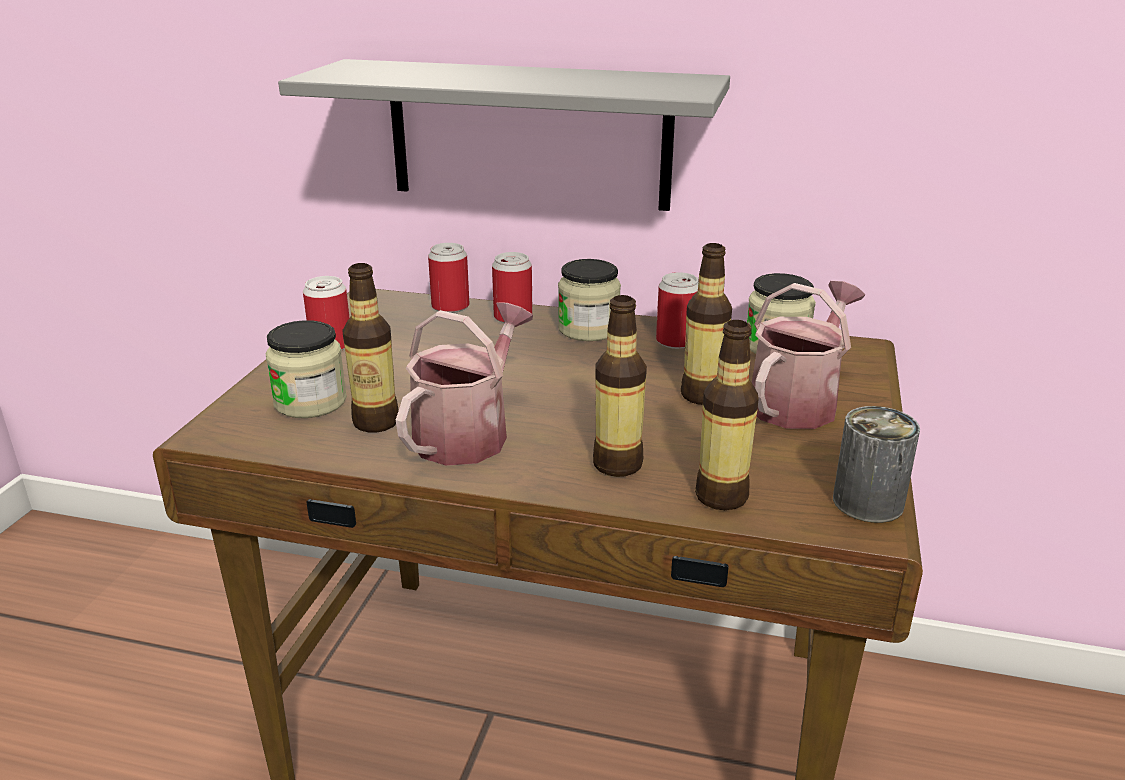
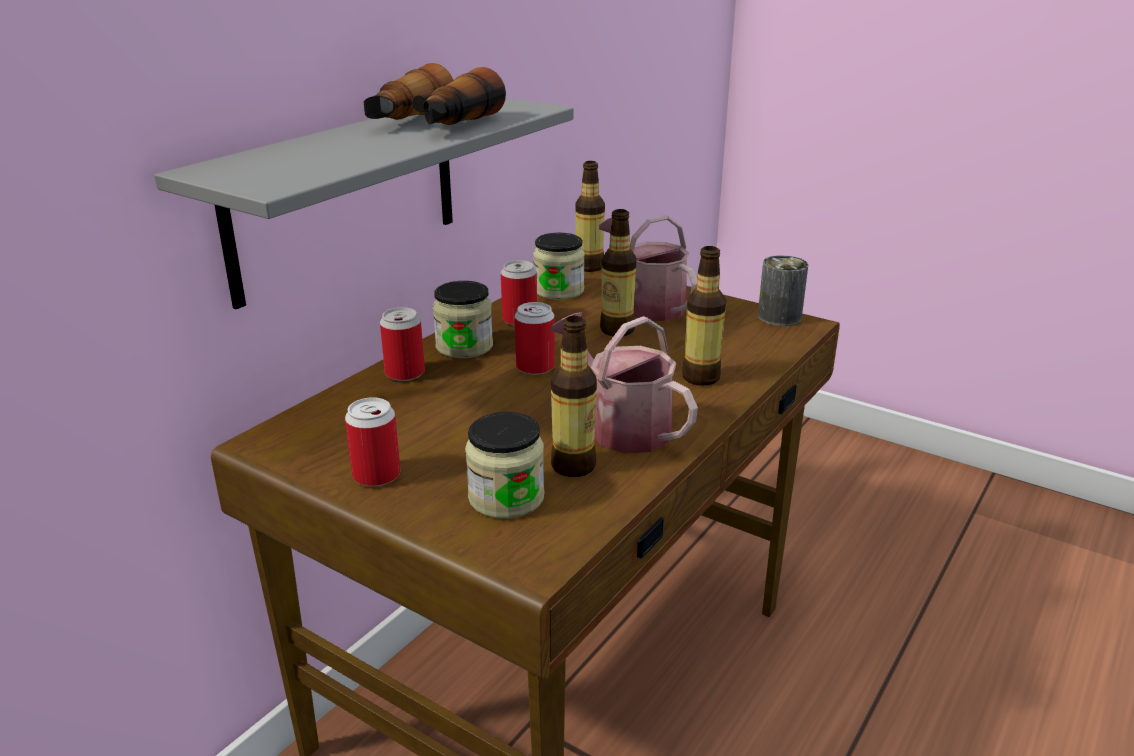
camera: 70 degrees left, 0 degrees up
(450, 307) = (344, 399): can -> can (535, 367)
(561, 79) = (431, 124): none -> binoculars
(721, 496) = (757, 354): bottle -> bottle (589, 267)

